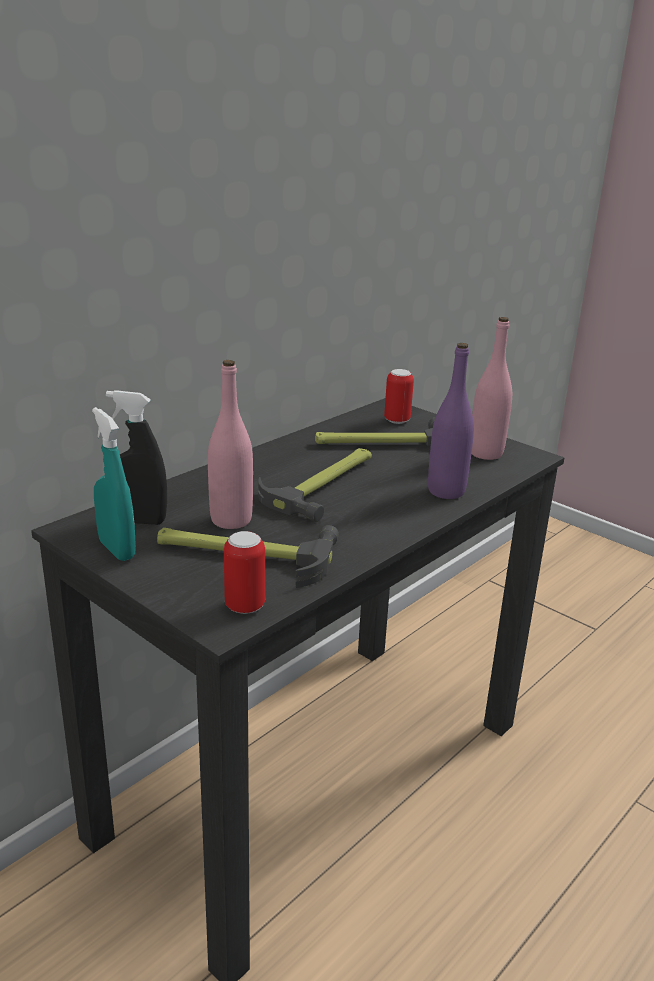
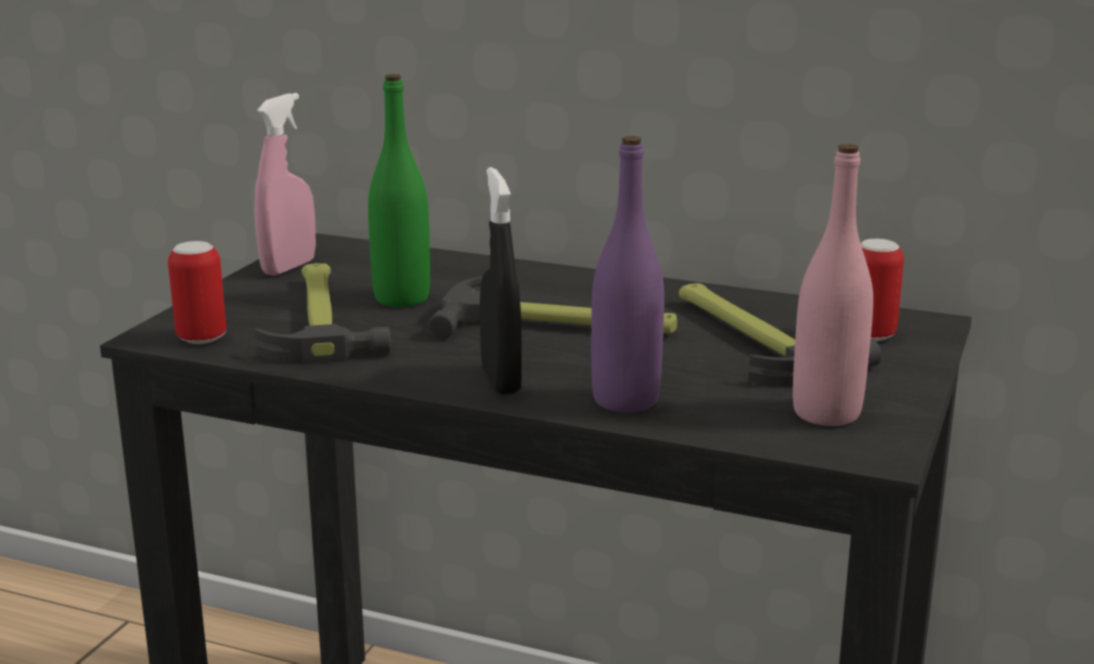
camera: 70 degrees right, 5 degrees down
(117, 550) = (289, 267): turquoise spray bottle -> pink spray bottle
(139, 521) = (362, 262): black spray bottle -> black spray bottle (501, 381)
(231, 520) = (401, 298): pink bottle -> green bottle

